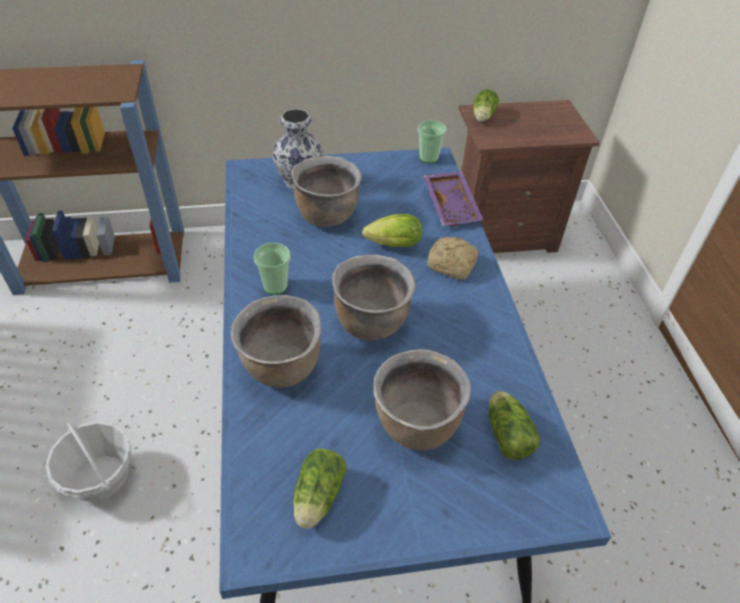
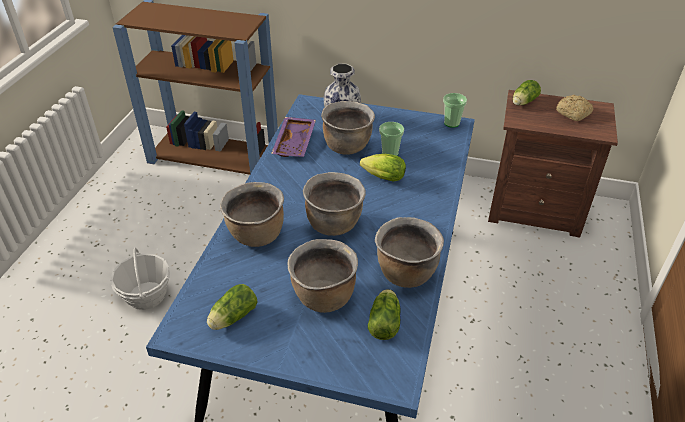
camera: 25 degrees right, 5 degrees down
(275, 286) = (282, 184): cup -> cup (390, 153)
(452, 206) = (447, 161): purple tray -> purple tray (295, 143)
(452, 265) = (419, 203): bread -> bread (573, 114)
(491, 360) = (405, 273): none -> brown cooking pot

